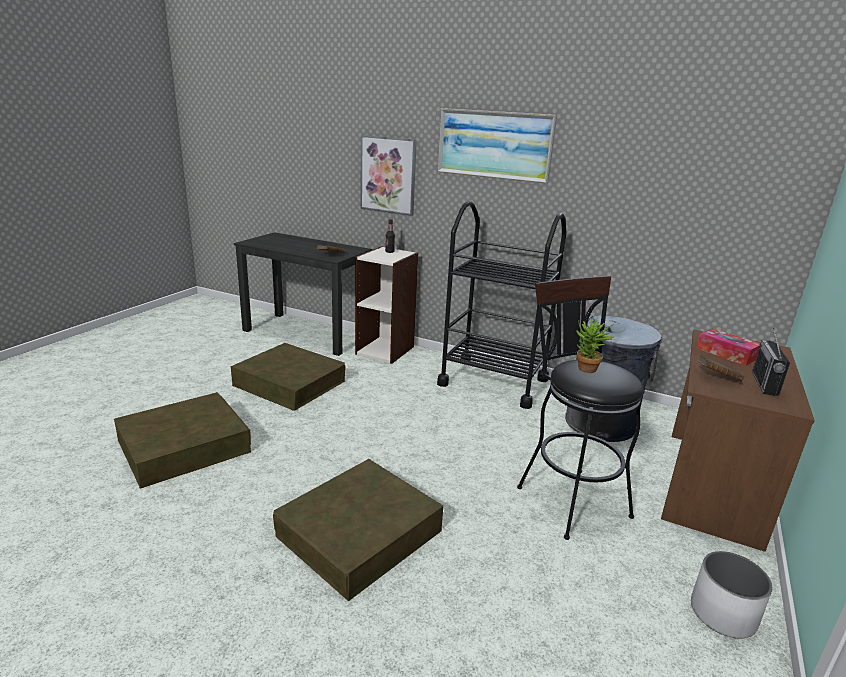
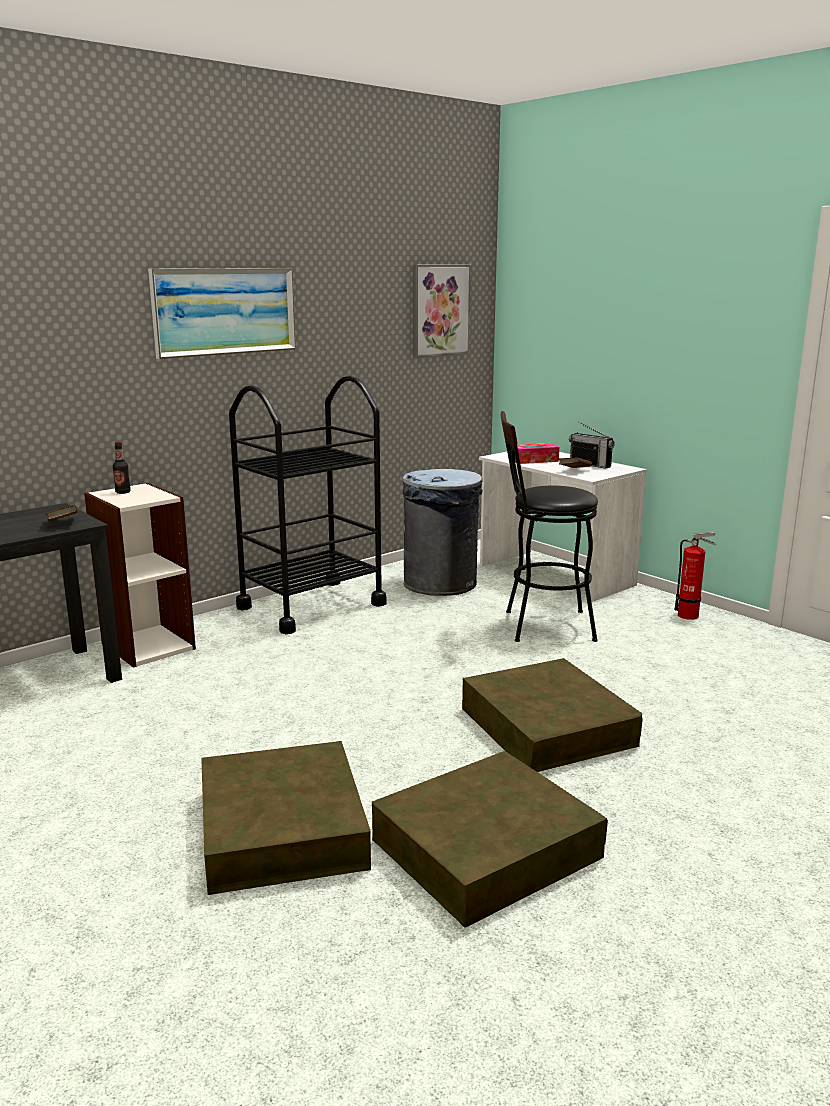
camera: 65 degrees left, 5 degrees down
(289, 383) = (169, 727): brown storage box -> brown storage box (486, 848)
(388, 175) = (74, 378): picture -> picture (440, 310)
(586, 370) = (551, 492): potted plant -> none
(709, 484) = (555, 576): brown desk -> white desk
(723, 614) = (690, 616): white planter -> fire extinguisher

